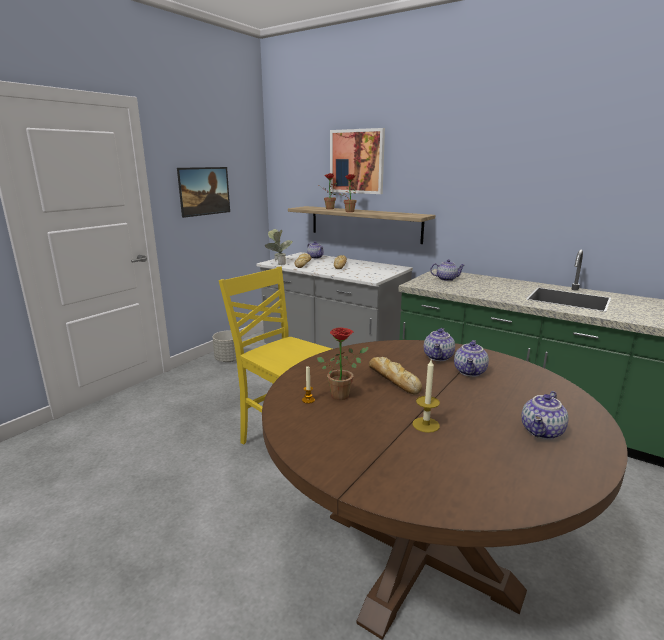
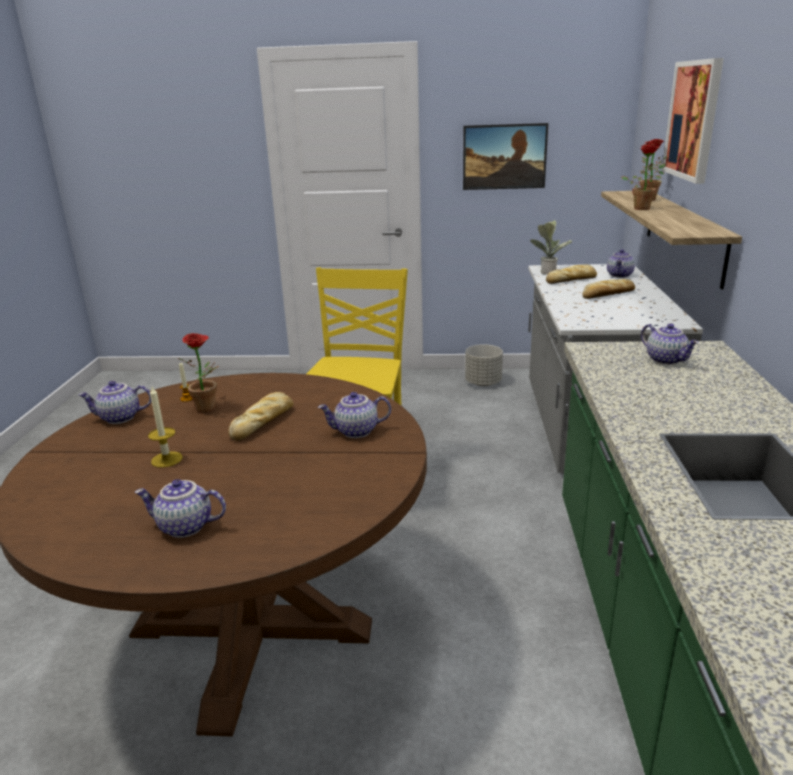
camera: 60 degrees right, 5 degrees up
(470, 372) = (326, 458): teapot -> teapot (119, 418)

